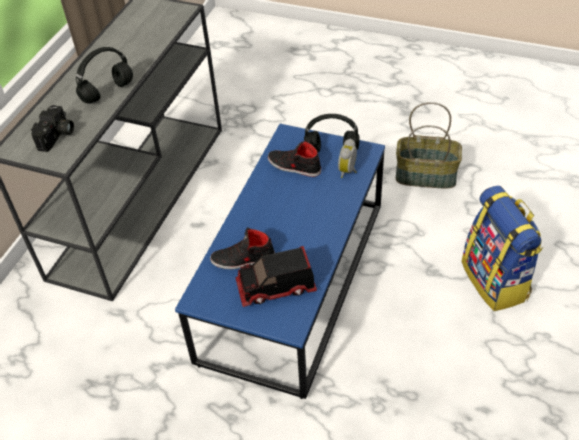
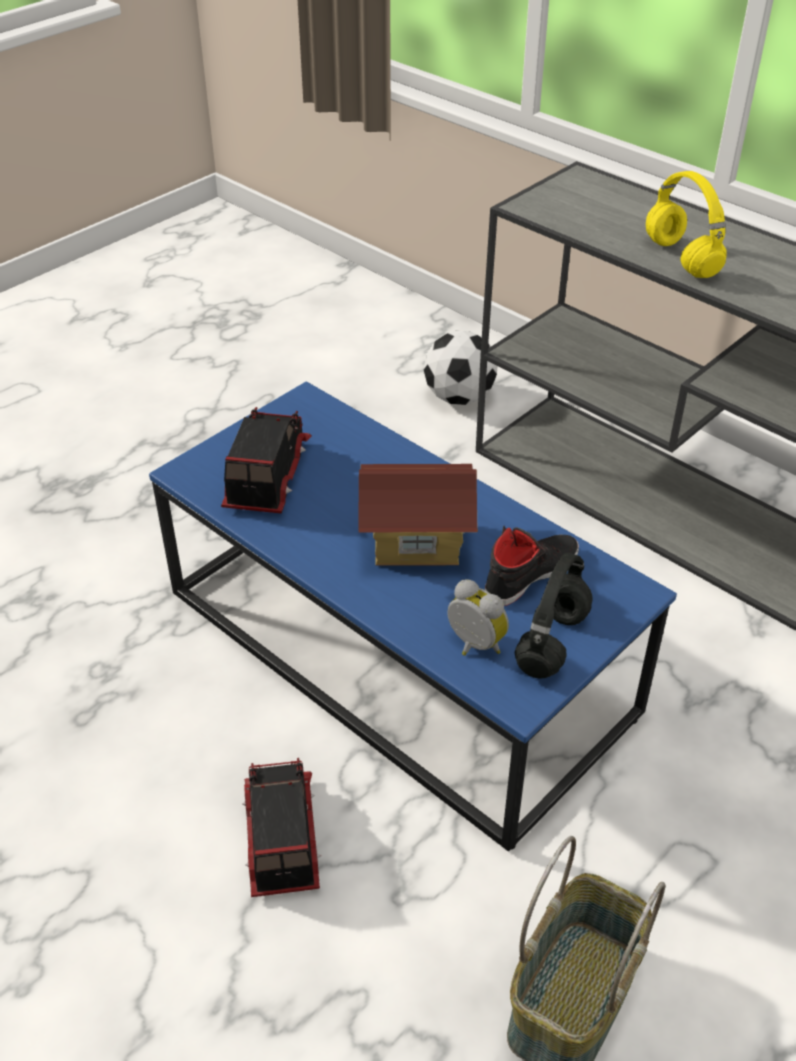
camera: 110 degrees right, 5 degrees down
(54, 328) = (459, 397): none -> football
(57, 136) = (588, 209): camera -> none
(107, 93) = (679, 258): black headphones -> yellow headphones
(243, 259) = (346, 457): black shoe -> none
(294, 209) = (416, 541): none -> toy house
(421, 281) = (280, 837): none -> toy truck
(496, 281) = (199, 973): backpack -> none

